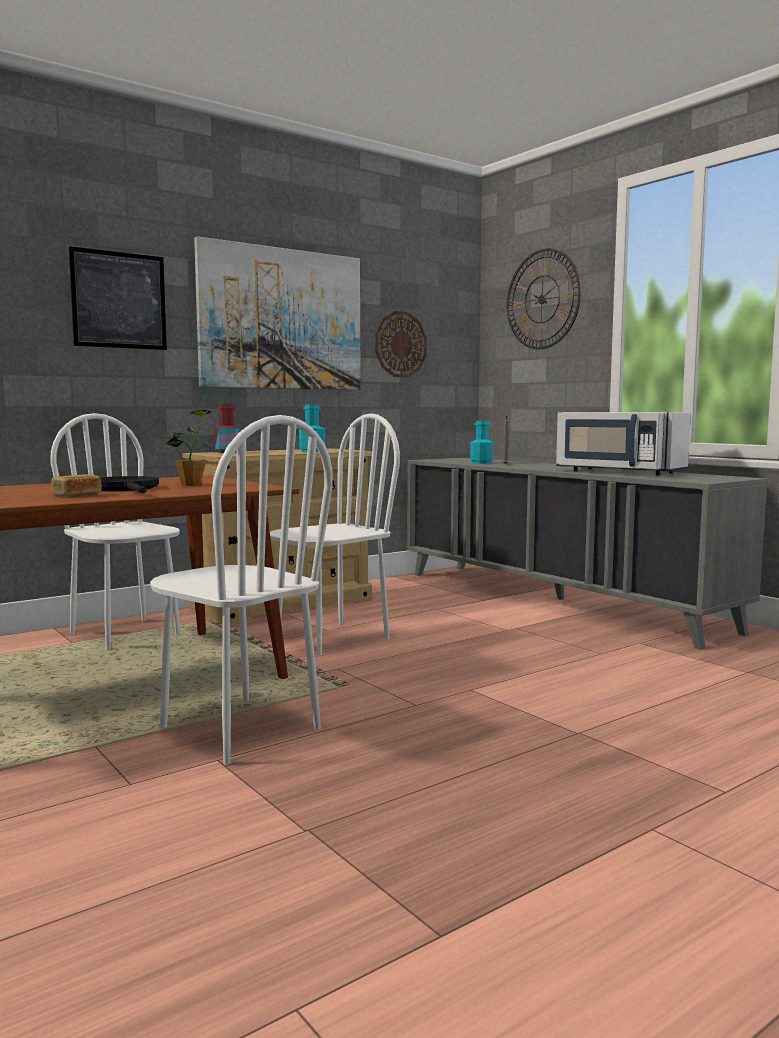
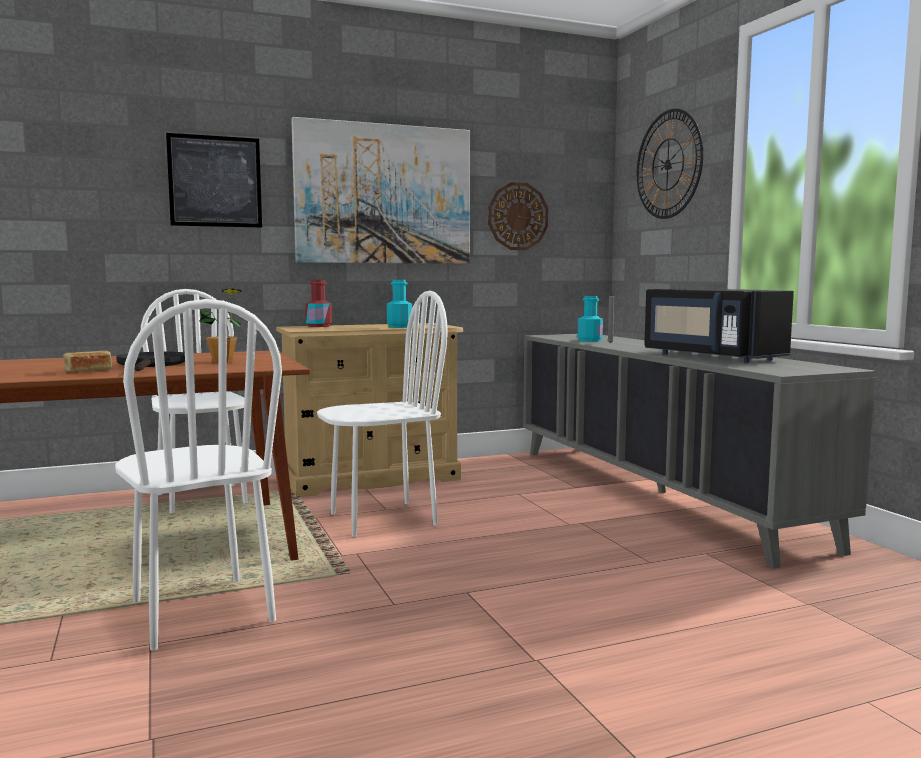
camera: 15 degrees right, 0 degrees up
(618, 472) = (710, 357): white microwave -> black microwave

